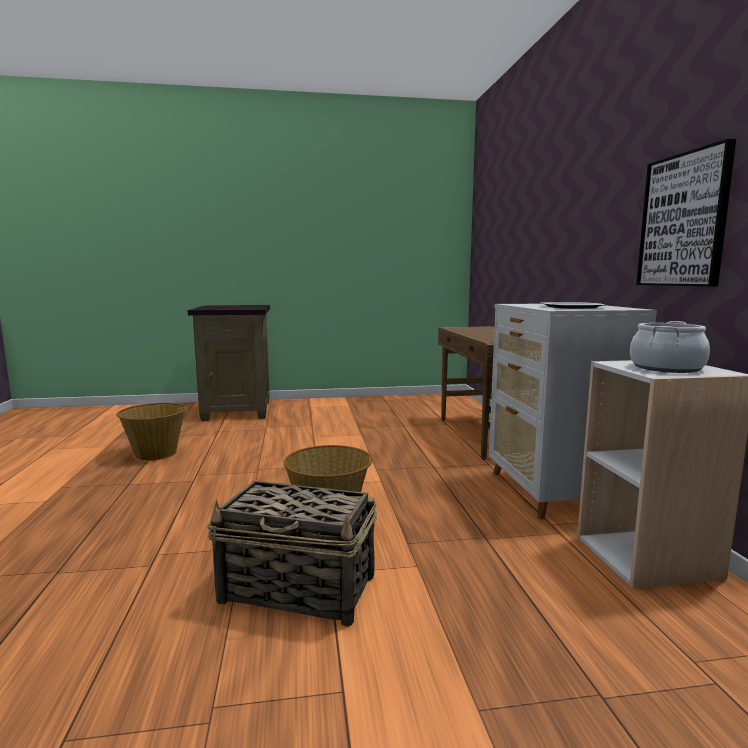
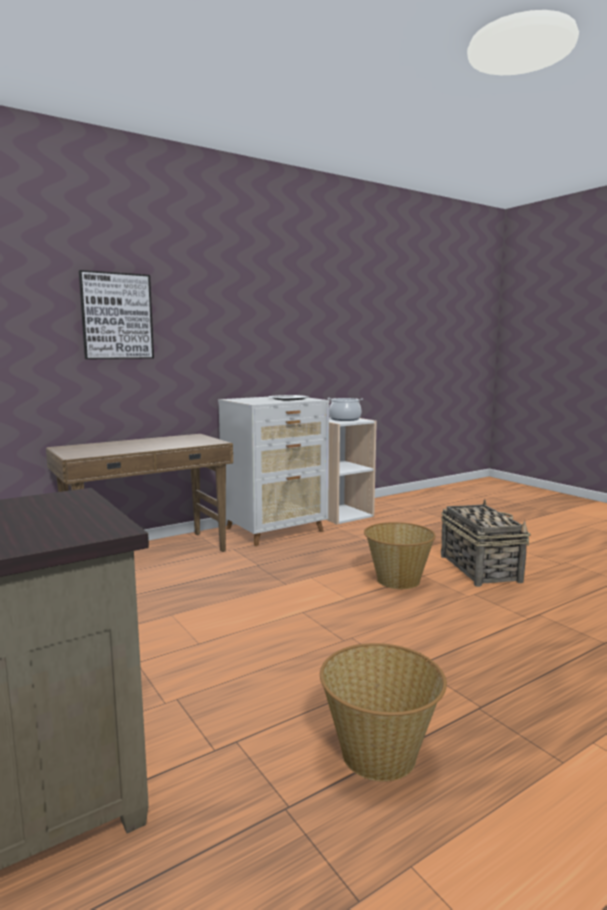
camera: 115 degrees left, 0 degrees up
(684, 220) = (293, 346): picture -> picture (117, 316)

